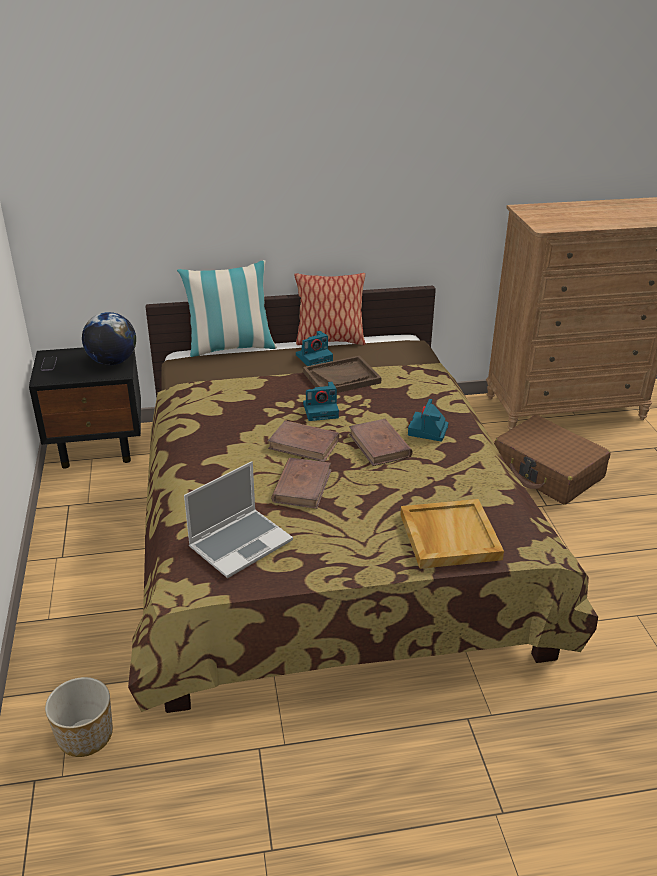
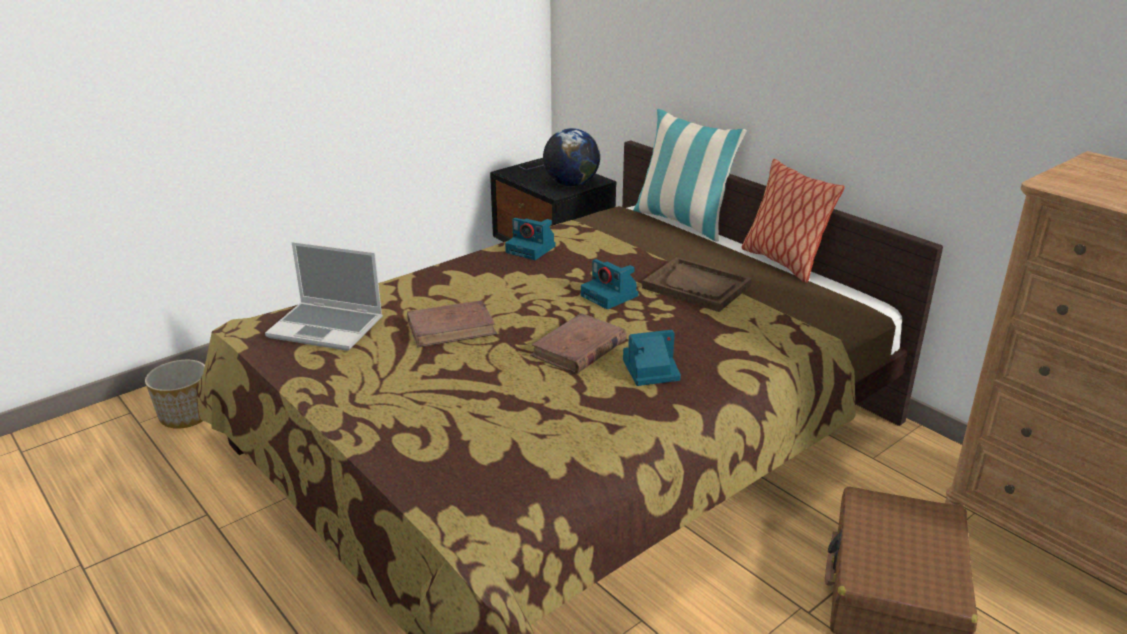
camera: 60 degrees right, 5 degrees down
(304, 444) = (531, 306): brown book -> none
(314, 357) = (726, 264): camera -> camera (532, 249)
(448, 536) = (432, 443): beige tray -> none

